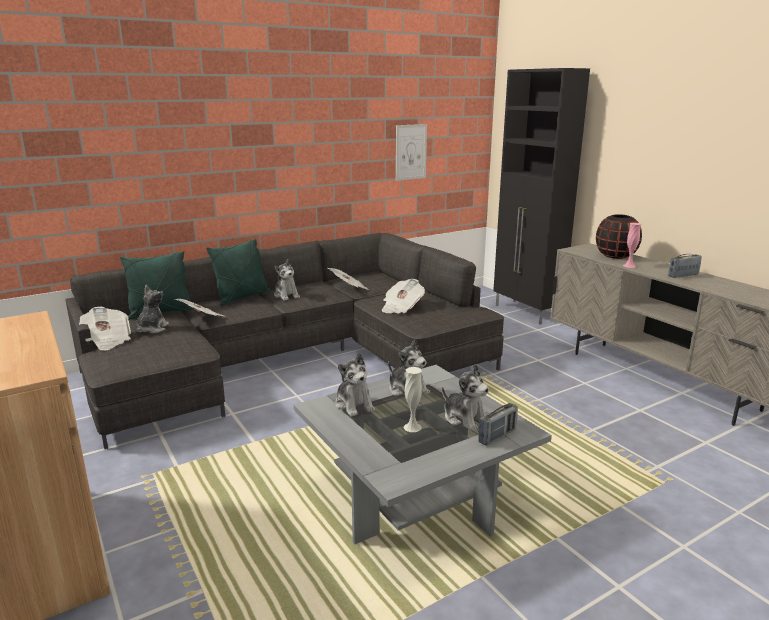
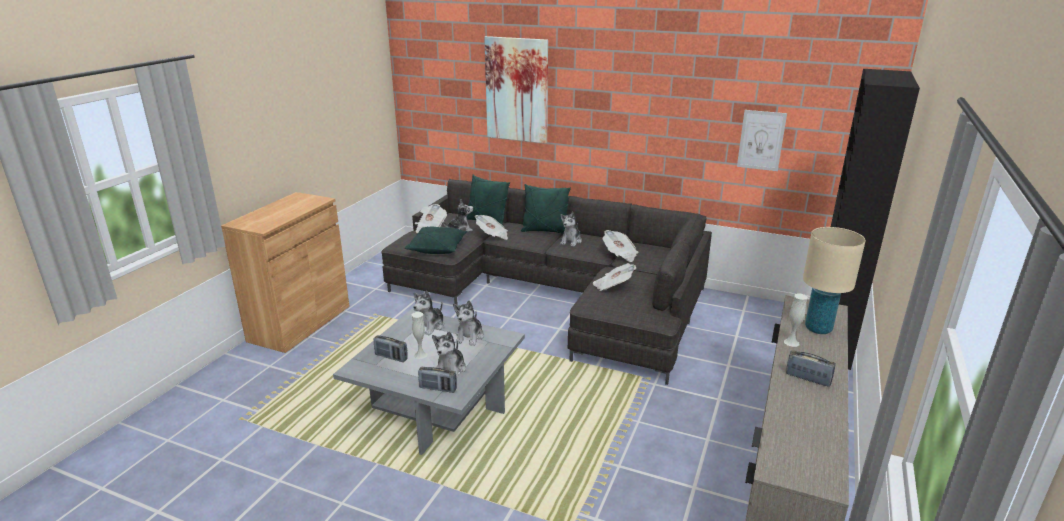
camera: 55 degrees right, 5 degrees up
(155, 133) = (517, 90): none -> picture
(169, 351) = (437, 248): none -> green pillow
(395, 447) = (391, 357): none -> radio
(616, 256) = (818, 329): black vase -> beige table lamp
(629, 266) = (791, 342): pink vase -> white vase

